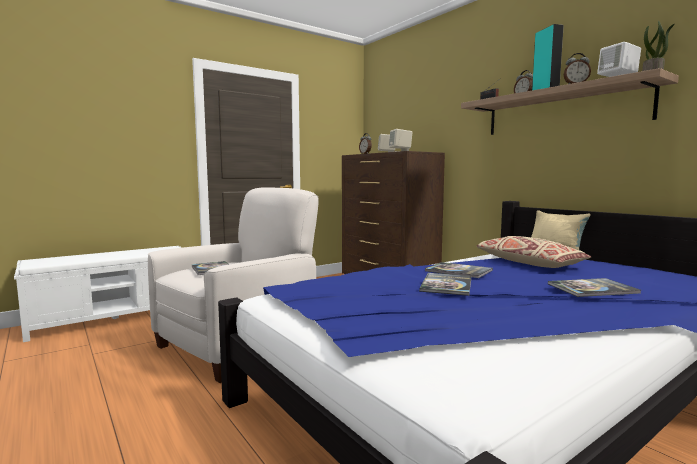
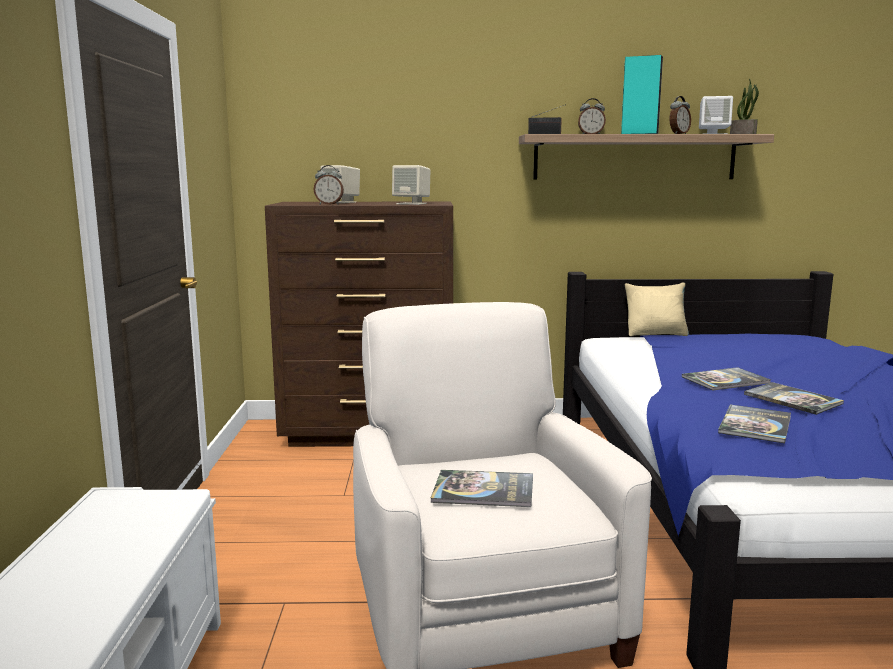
camera: 55 degrees left, 5 degrees up
(528, 263) = (694, 352): beige pillow -> none
(592, 289) = (838, 367): book -> book (755, 425)

